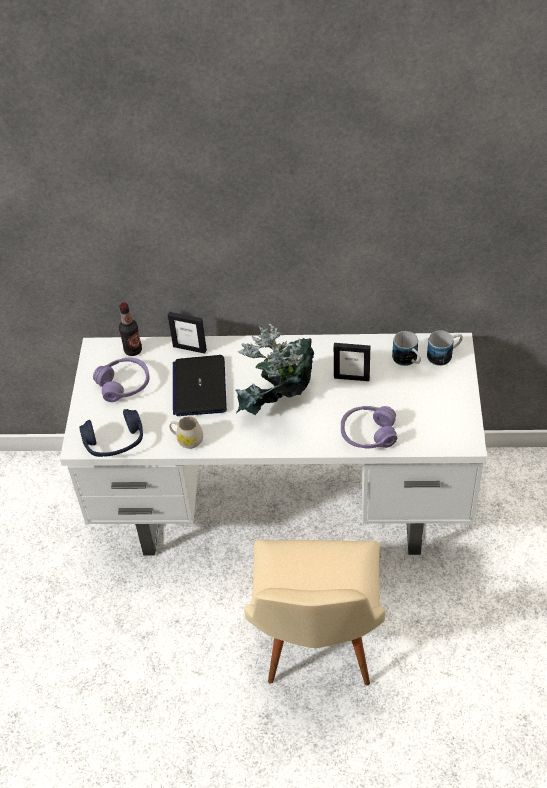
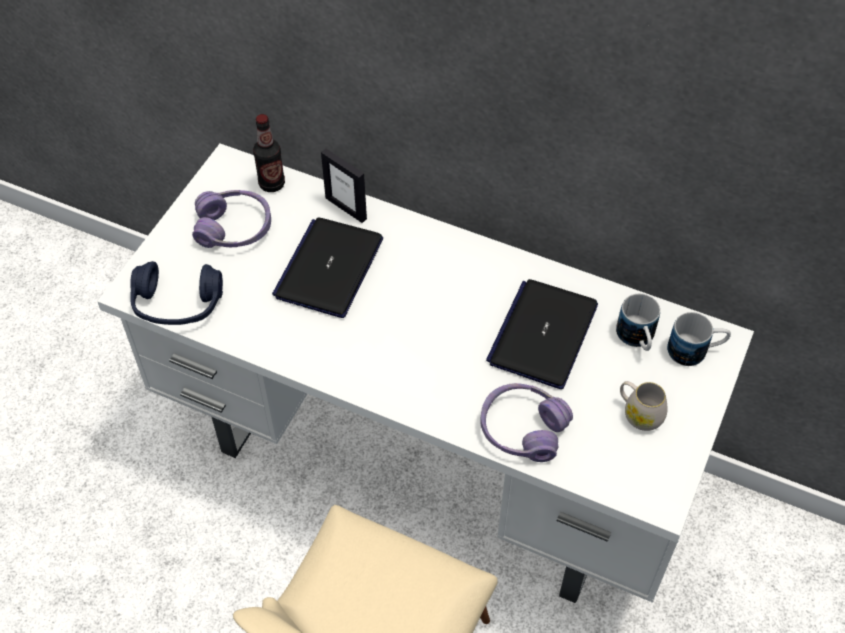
camera: 20 degrees right, 5 degrees up
(187, 440) = (271, 338): white mug -> white mug (639, 413)
(278, 406) = (419, 337): potted plant -> none
(351, 377) = (543, 334): picture frame -> laptop

